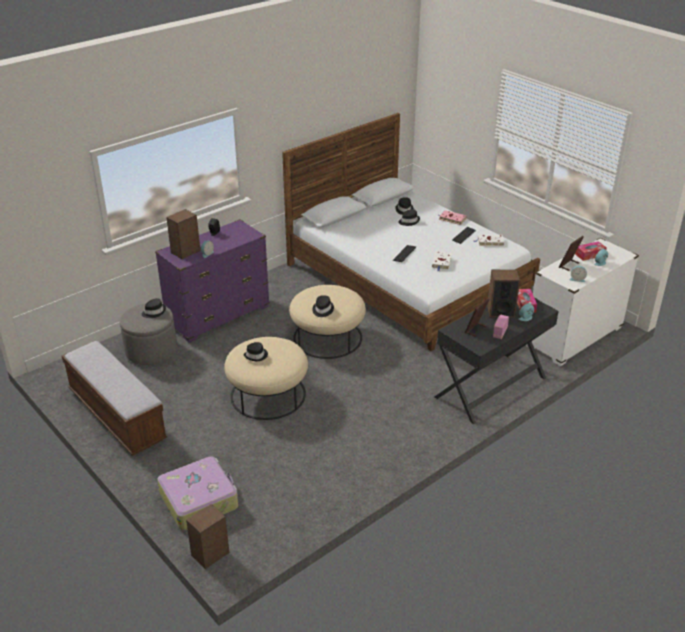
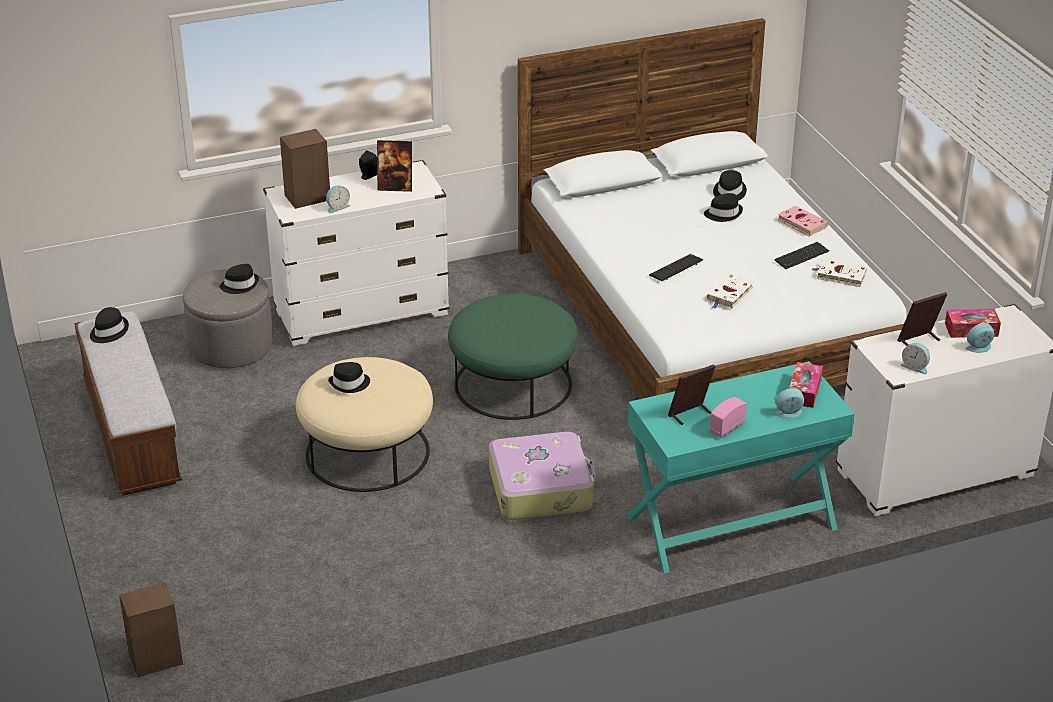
camera: 20 degrees right, 0 degrees up
(199, 500) = (181, 581): suitcase -> suitcase (541, 488)
(218, 315) = (362, 313): purple dresser -> white dresser
(234, 236) = (395, 187): none -> picture frame
(322, 310) = (495, 334): black hat -> black hat (108, 331)
(327, 337) = (513, 384): beige ottoman -> green ottoman
(491, 387) = (732, 523): black desk -> turquoise desk
(500, 311) = (753, 394): speaker -> none

